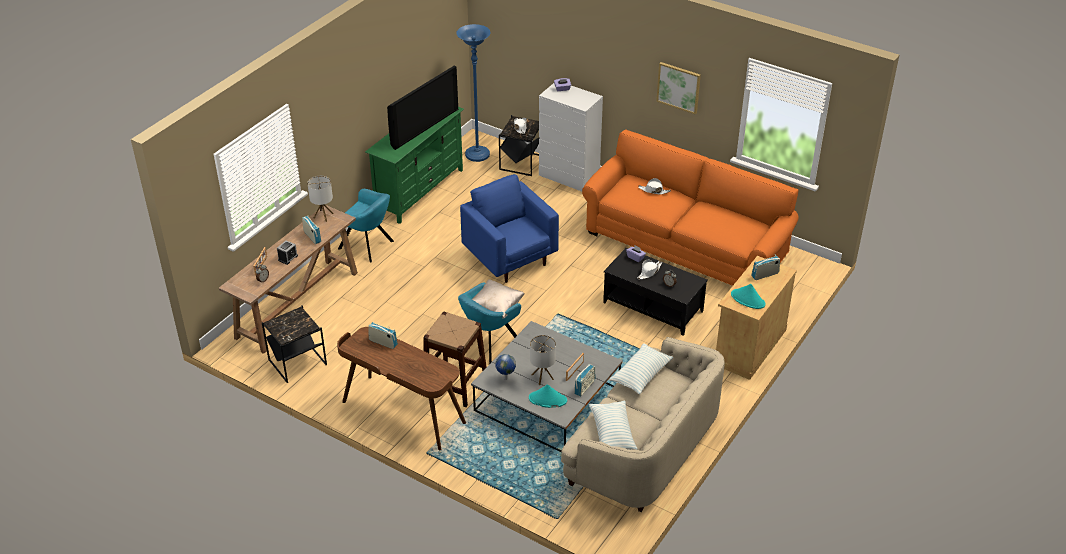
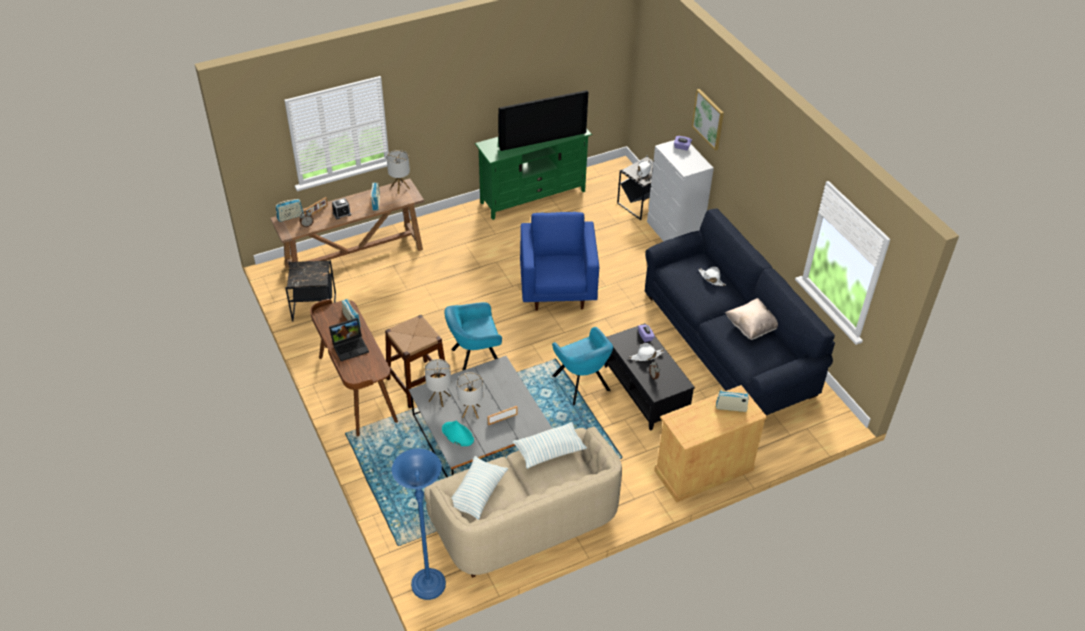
camera: 30 degrees right, 5 degrees up
(368, 245) = (450, 229): turquoise armchair -> turquoise armchair (582, 385)
(403, 363) = (350, 346): none -> laptop
(477, 155) = (609, 182): blue floor lamp -> blue floor lamp (428, 585)
(496, 308) = (484, 330): beige pillow -> beige pillow (752, 327)
(505, 378) = (439, 398): globe -> table lamp
(584, 387) = (498, 438): radio -> radio (290, 217)
(678, 87) = (770, 185): picture -> picture (708, 119)
(686, 244) = (728, 343): orange sofa -> blue sofa
(748, 299) = (692, 425): turquoise hat -> none

